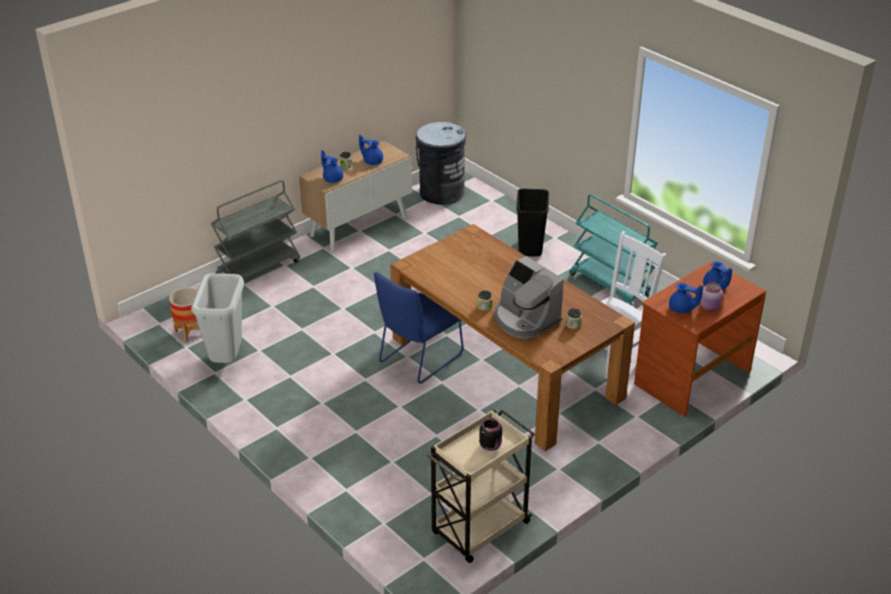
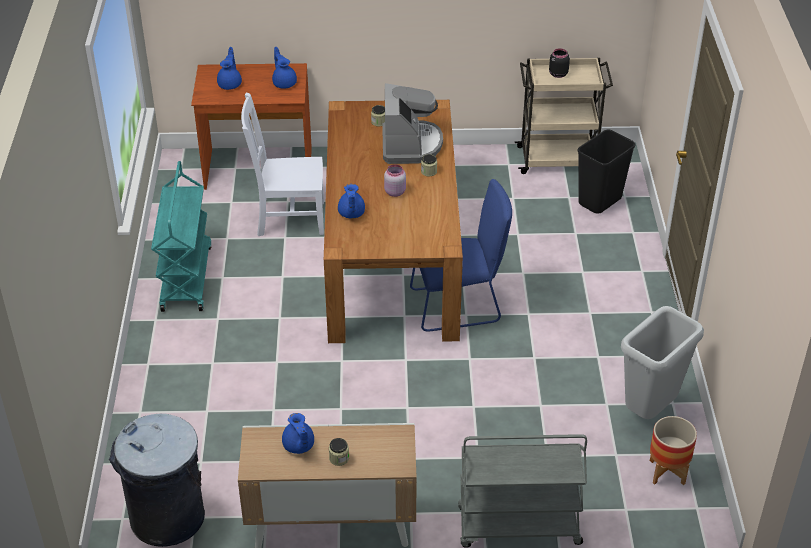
camera: 140 degrees left, 5 degrees up
(332, 178) = (380, 443): blue teapot -> blue teapot (351, 214)
(531, 248) = (191, 365): black trash can -> black trash can (599, 201)
(710, 307) = (262, 73): pink jar -> pink jar (394, 191)

